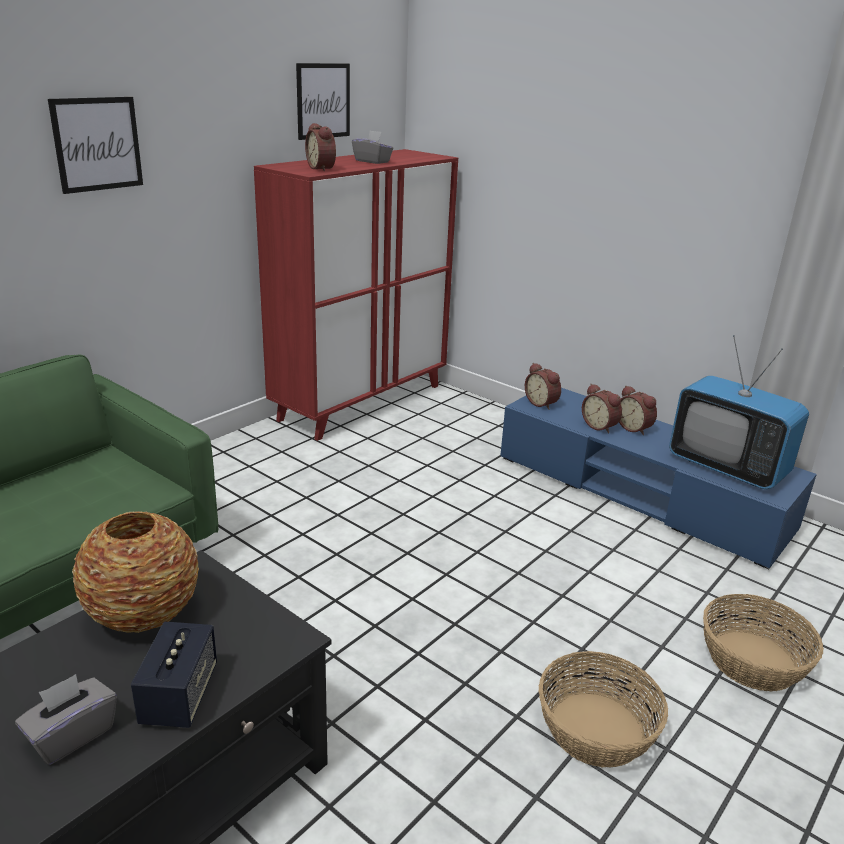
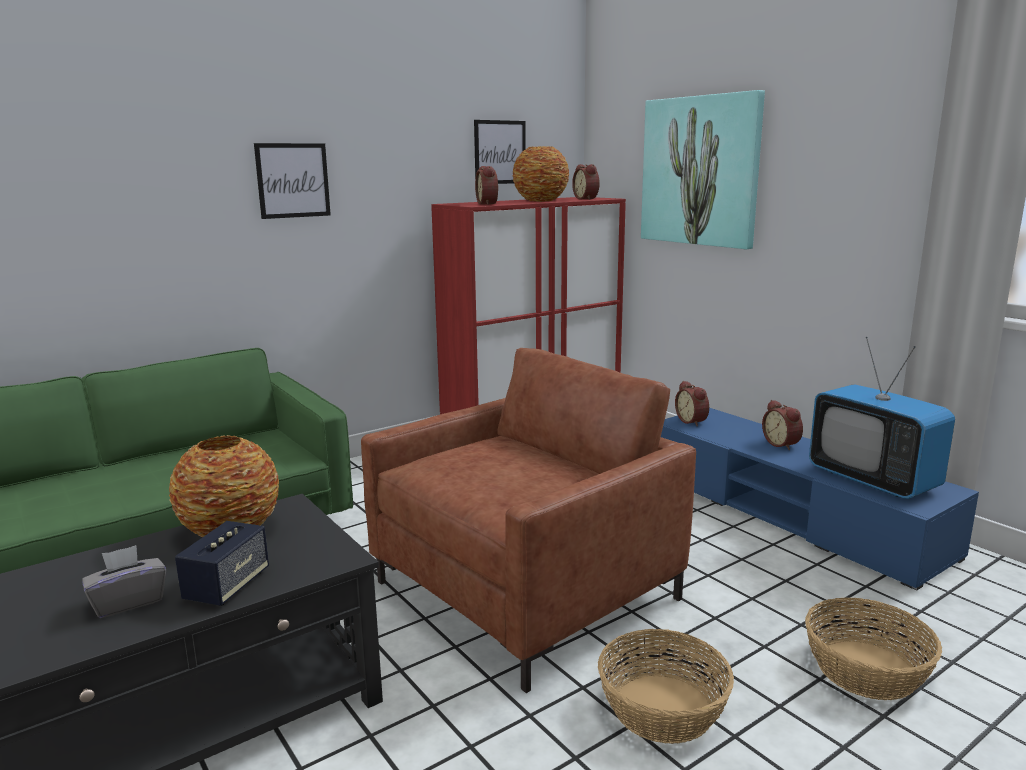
camera: 15 degrees right, 10 degrees down
(372, 161) = (540, 201): grey tissue box -> vase
(425, 609) = (526, 591): none -> brown armchair
(546, 137) = (700, 171): none -> picture
(600, 426) = (745, 441): alarm clock -> alarm clock (587, 199)

